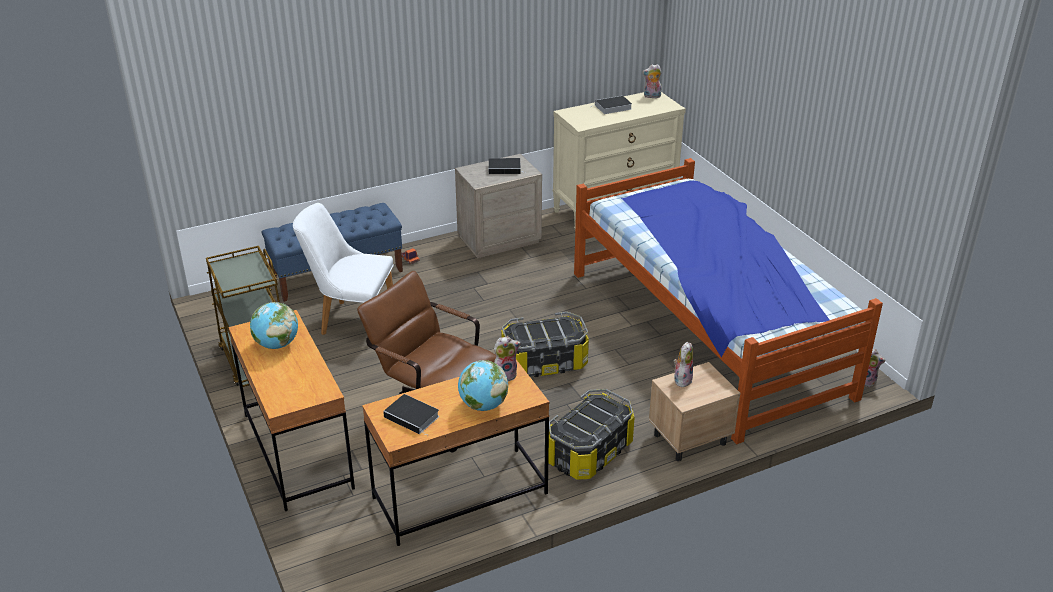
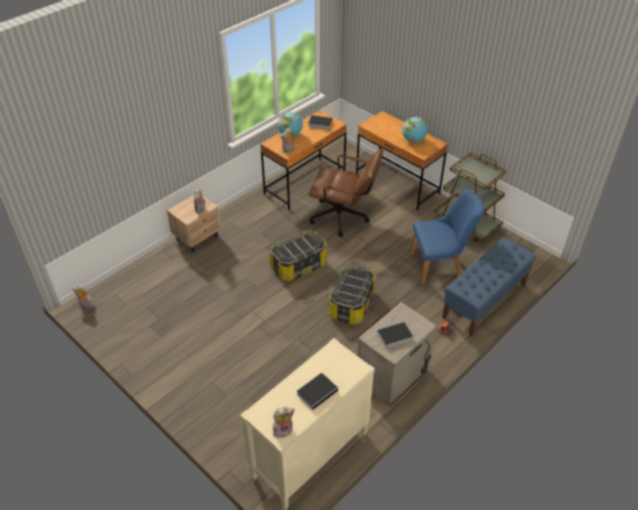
camera: 160 degrees right, 10 degrees up
(350, 320) = (440, 265): white chair -> blue chair
(589, 452) = (250, 218): storage box -> storage box (351, 304)
(707, 331) = (197, 320): bed -> none

